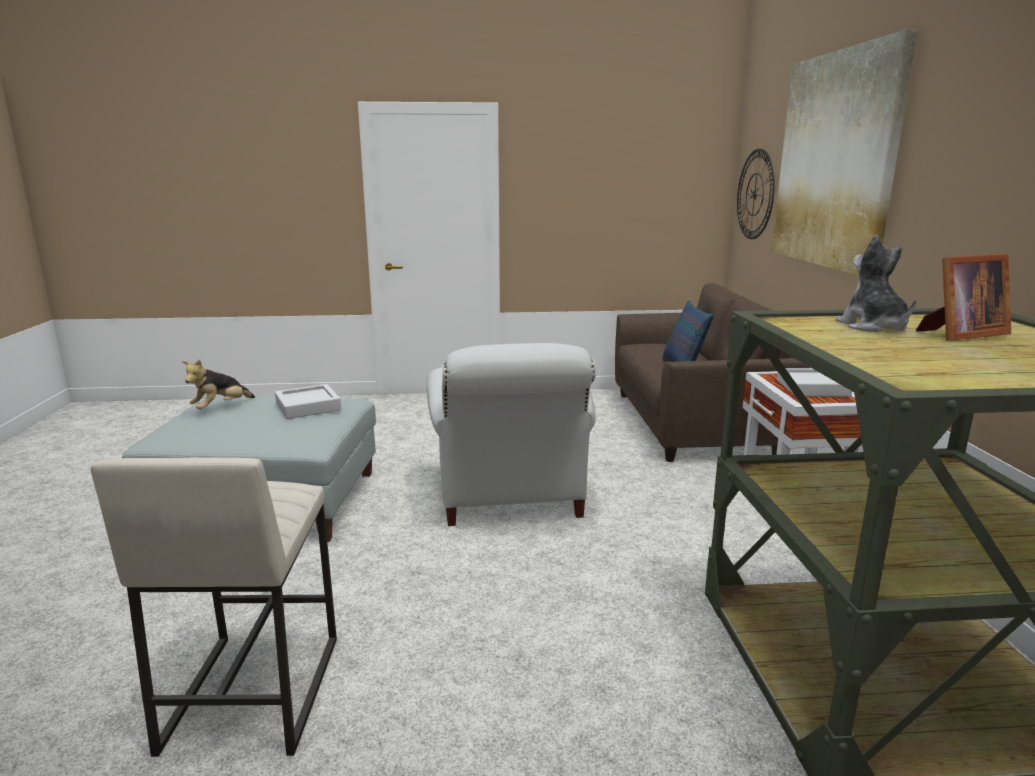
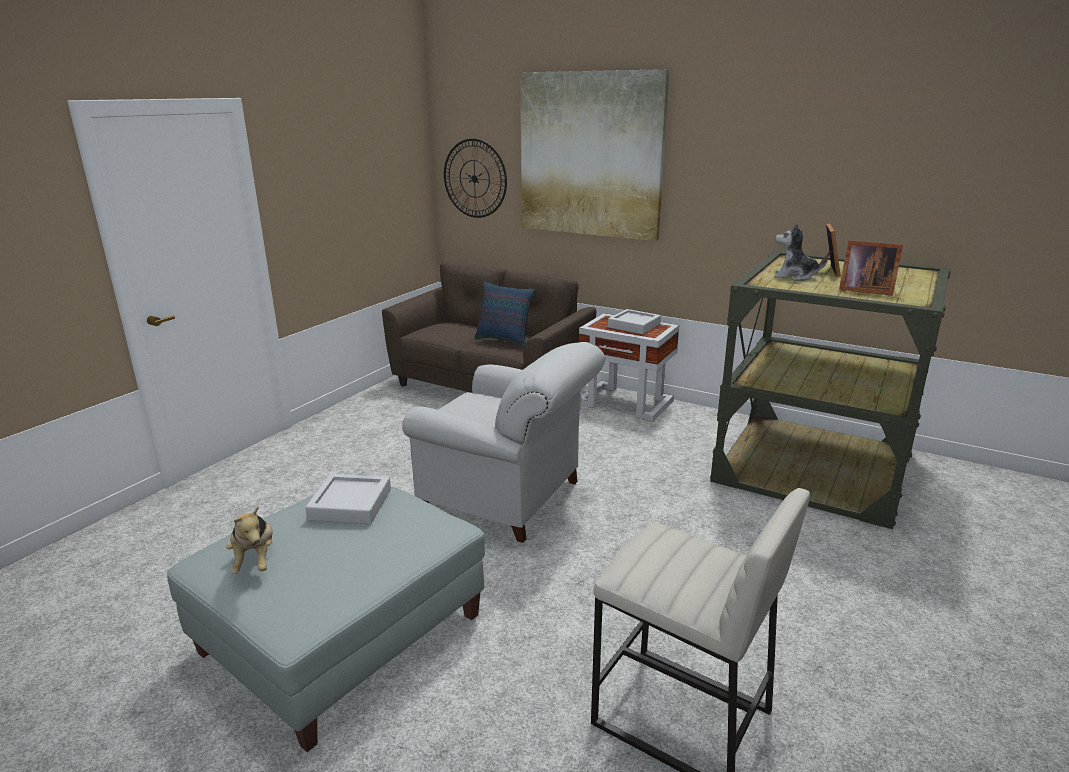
camera: 55 degrees left, 5 degrees up
(906, 356) = (864, 290): none -> picture frame

